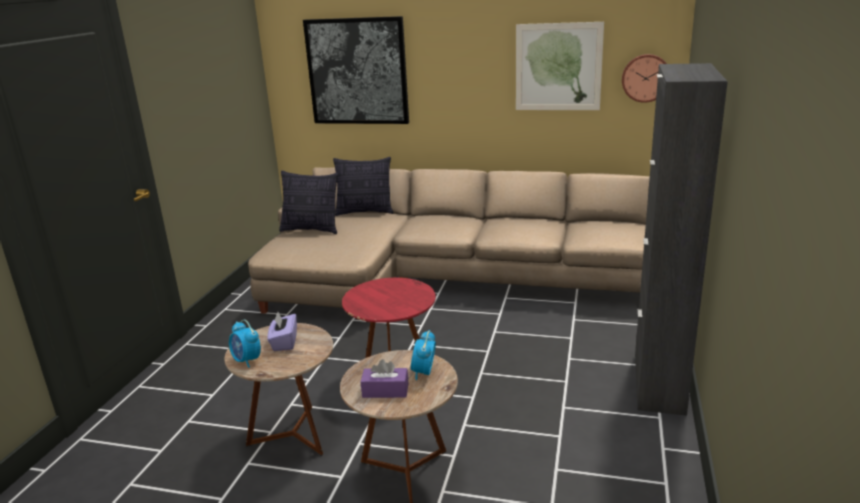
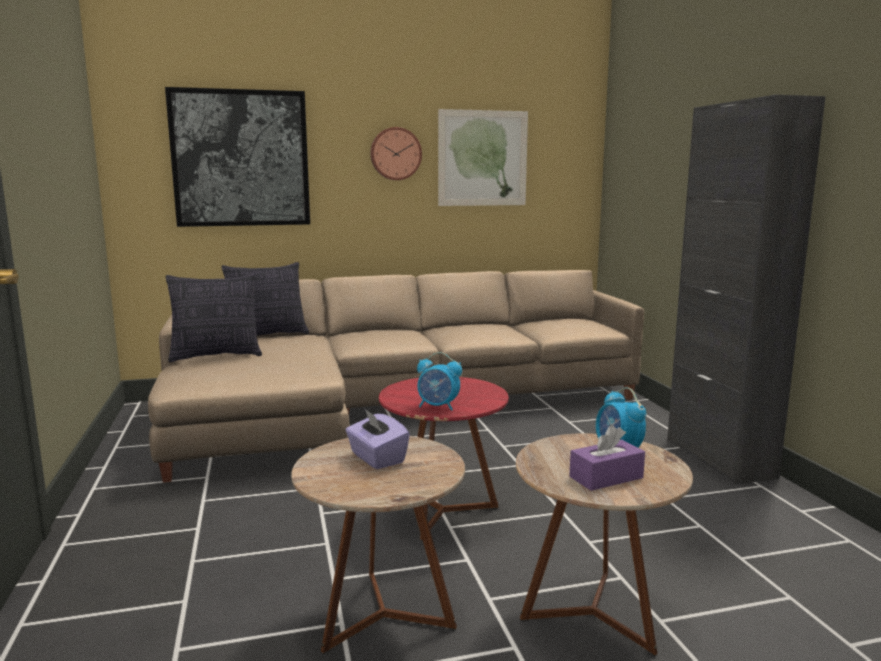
camera: 30 degrees left, 10 degrees down
(247, 361) = (351, 488): alarm clock -> alarm clock (438, 407)
(645, 78) = (567, 171): wall clock -> wall clock (395, 154)

